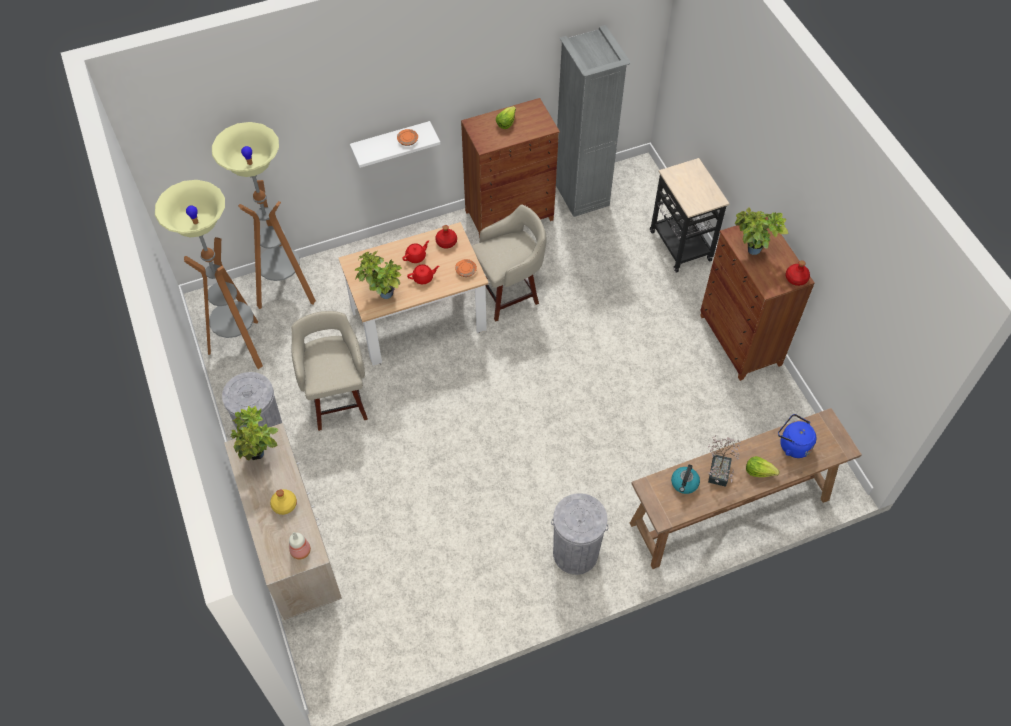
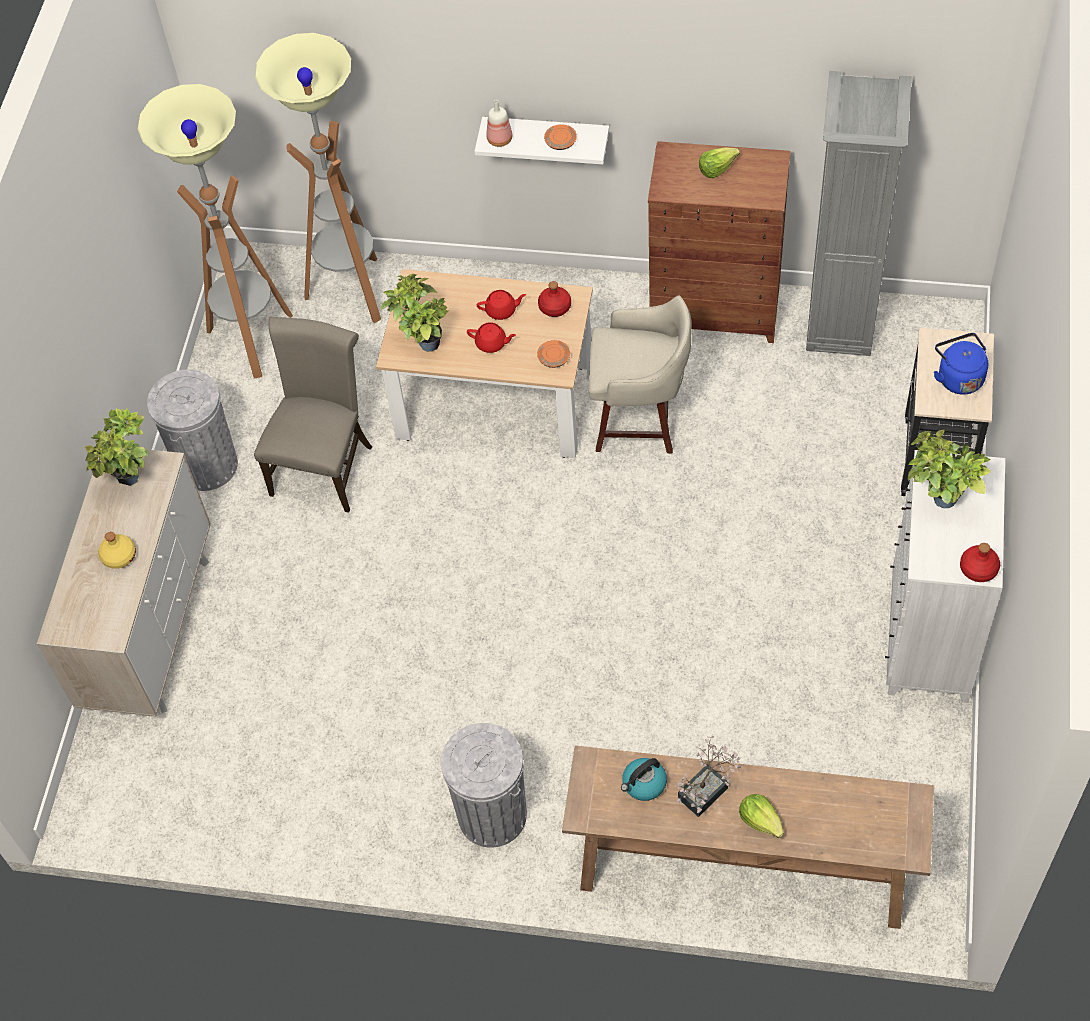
camera: 35 degrees right, 0 degrees up
(301, 551) = (100, 623): bottle -> bottle (499, 140)
(338, 400) = (324, 465): beige stool -> beige chair
(739, 341) = (926, 638): brown dresser -> white dresser
(792, 445) = (836, 809): blue kettle -> blue kettle (958, 377)

